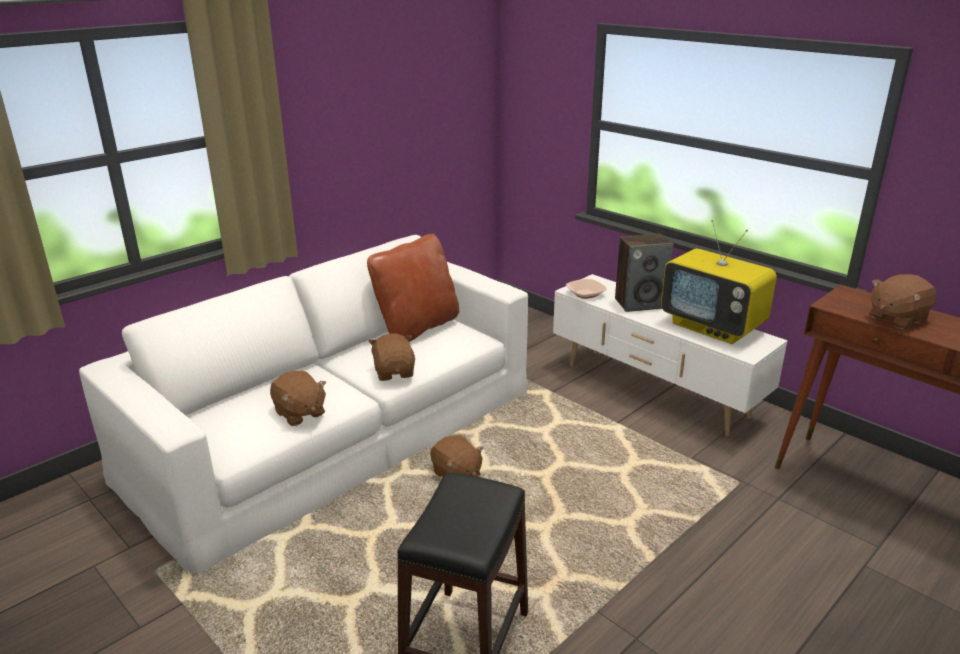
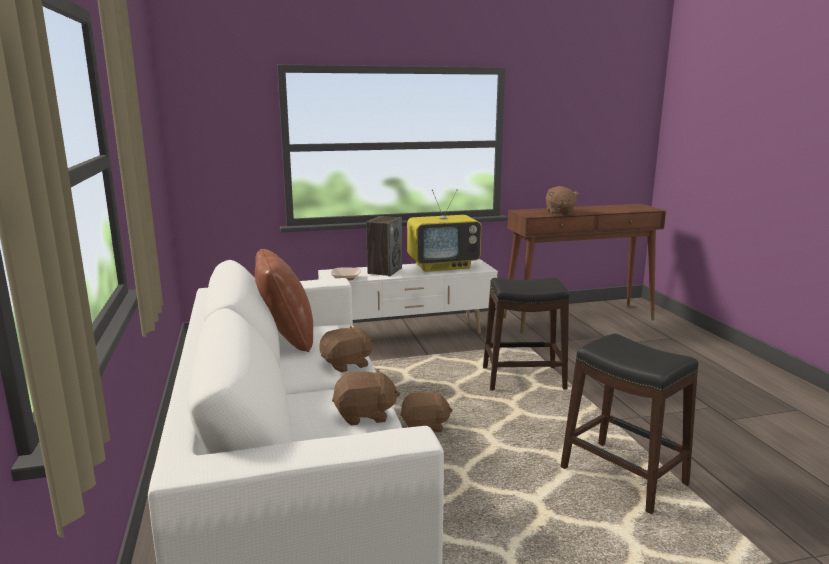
camera: 60 degrees left, 10 degrees down
(394, 372) = (347, 364): brown plush toy -> brown plush toy turned 135 degrees clockwise
(636, 507) = (523, 378): none -> black stool

